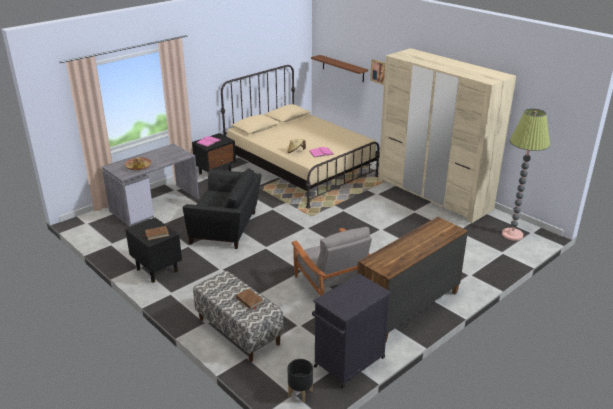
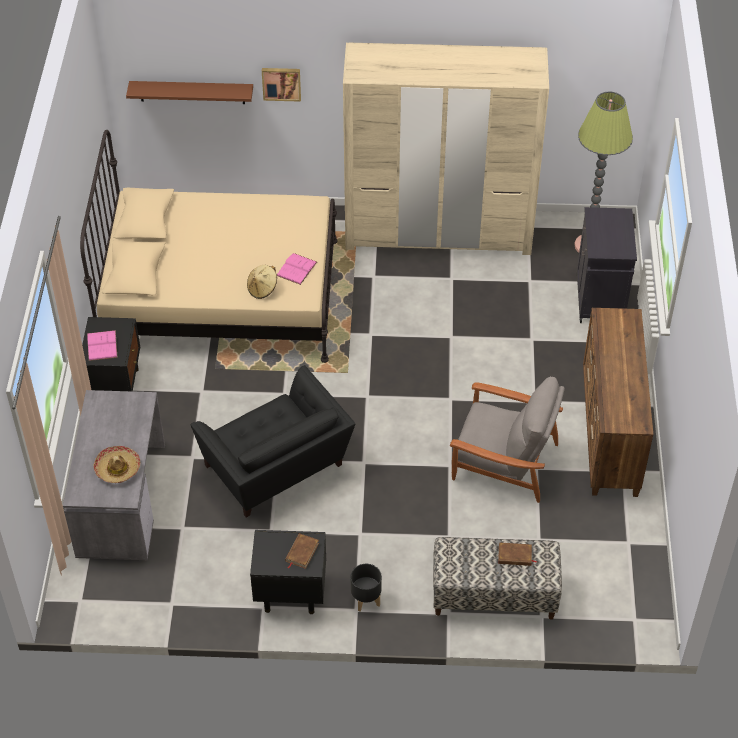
camera: 45 degrees left, 20 degrees up
(226, 228) = (275, 468): black armchair -> black armchair turned 90 degrees clockwise
(300, 393) = (636, 612): black planter -> black planter (365, 599)
(348, 363) = (635, 545): black cabinet -> black cabinet (599, 300)

